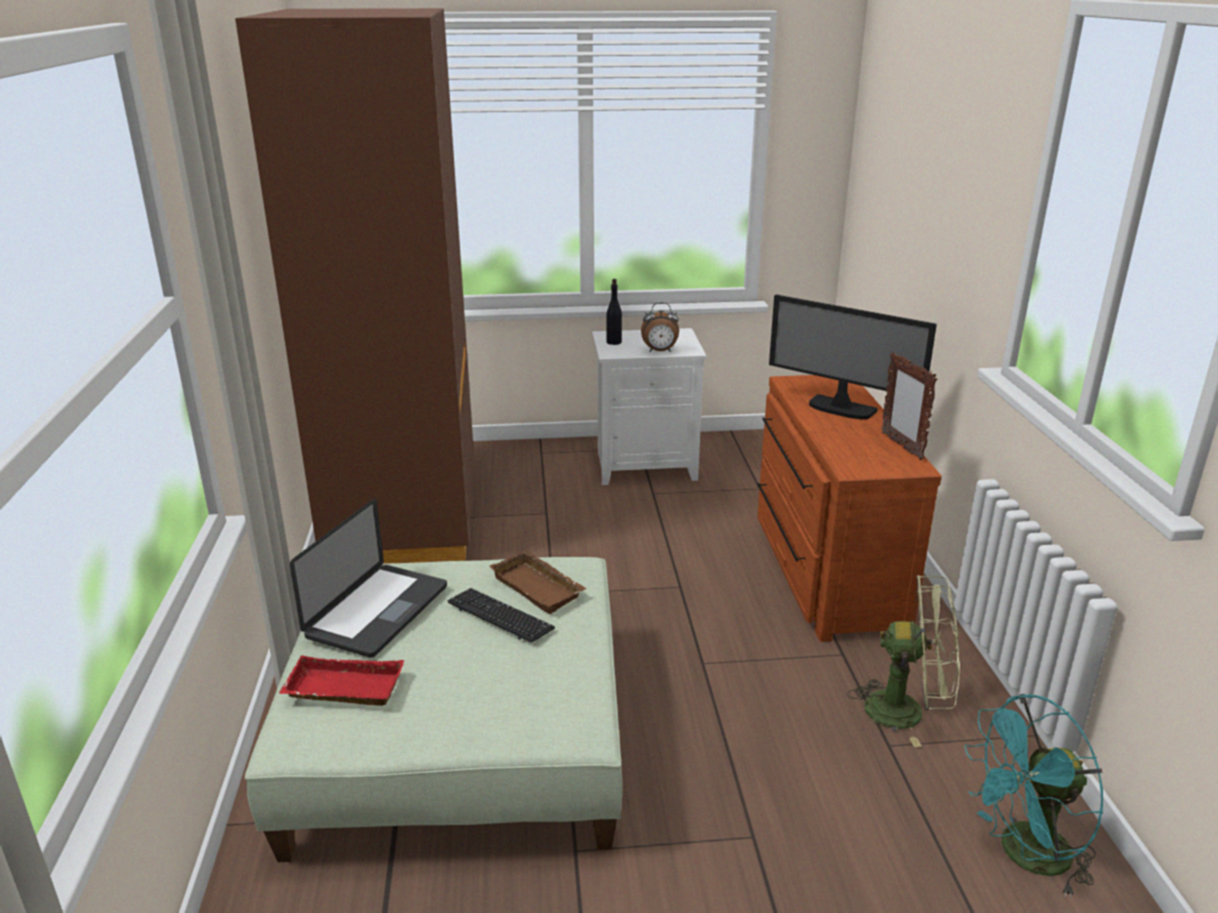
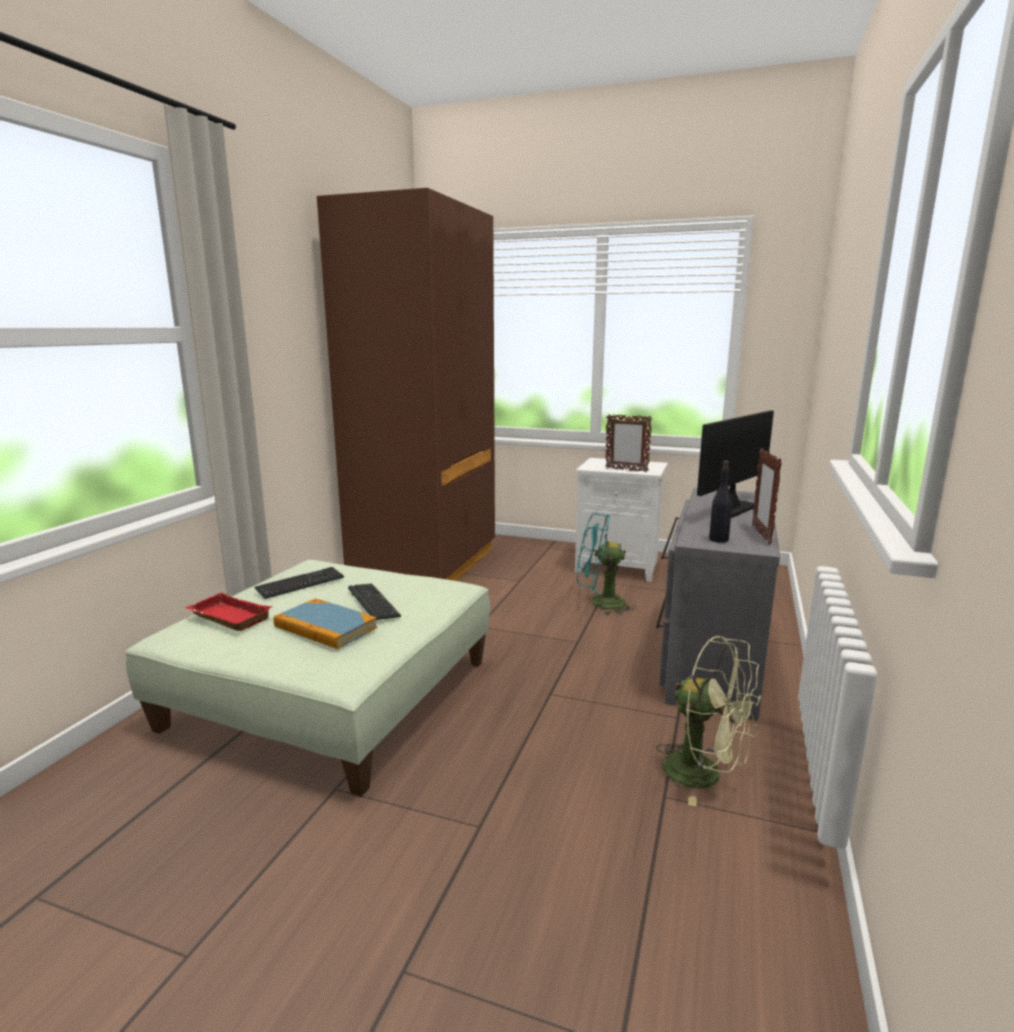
camera: 25 degrees right, 10 degrees down
(378, 611) = (300, 584): laptop -> keyboard
(483, 669) = (325, 627): none -> book
(540, 587) = (419, 593): brown tray -> none
(614, 342) = (598, 463): black bottle -> black bottle (718, 539)
(660, 351) = (626, 470): alarm clock -> picture frame
(822, 570) = (709, 656): brown dresser -> grey dresser
(840, 409) = (732, 509): monitor -> monitor turned 75 degrees clockwise
(1024, 856) = (734, 938): turquoise fan -> turquoise fan (599, 603)

